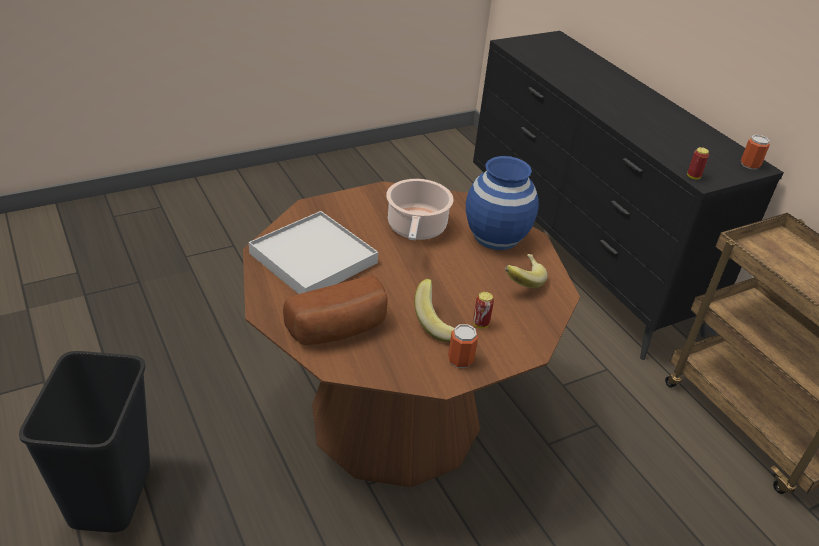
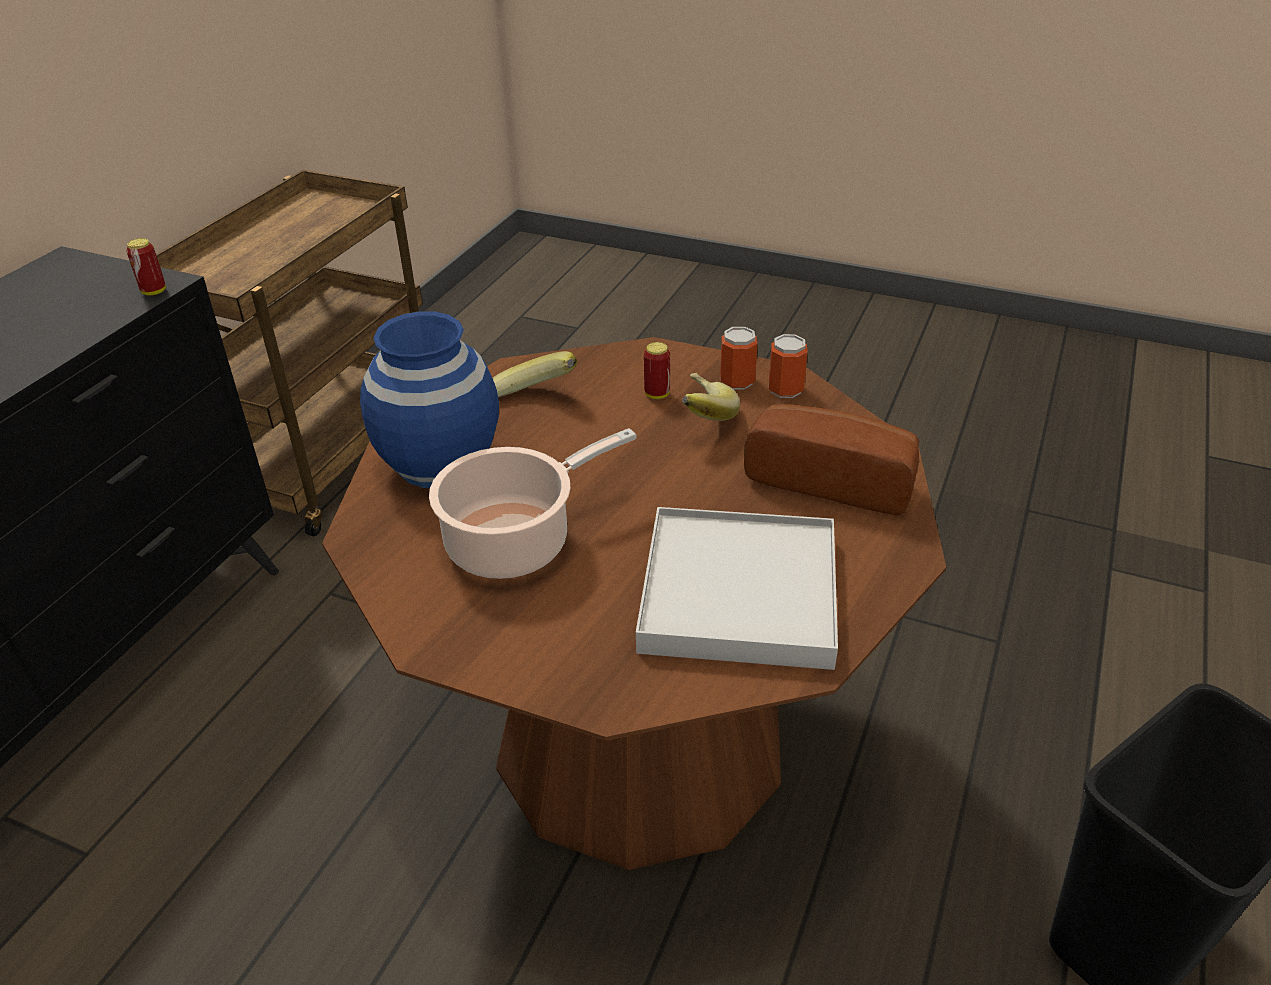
camera: 125 degrees left, 0 degrees up
(750, 165) = (60, 267): can -> can (785, 389)

